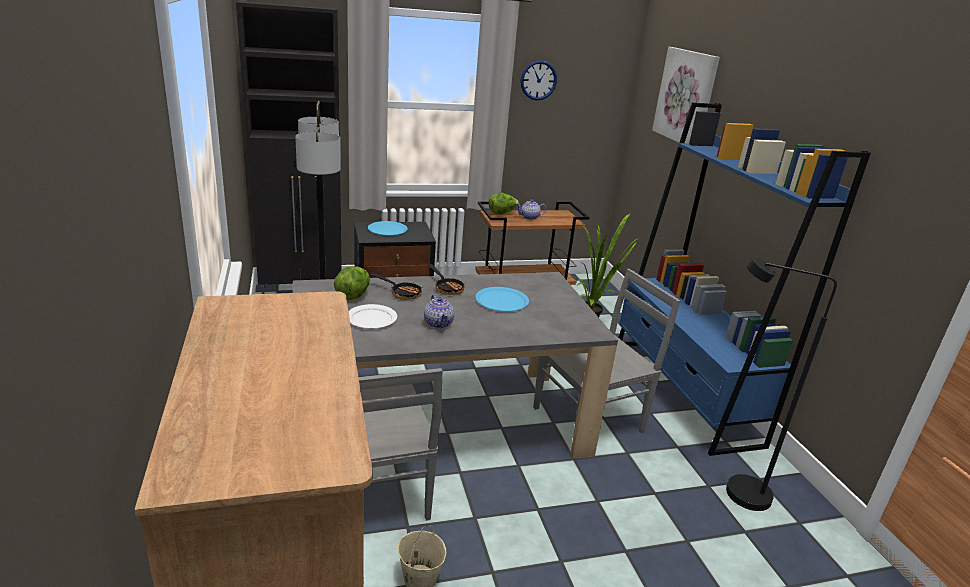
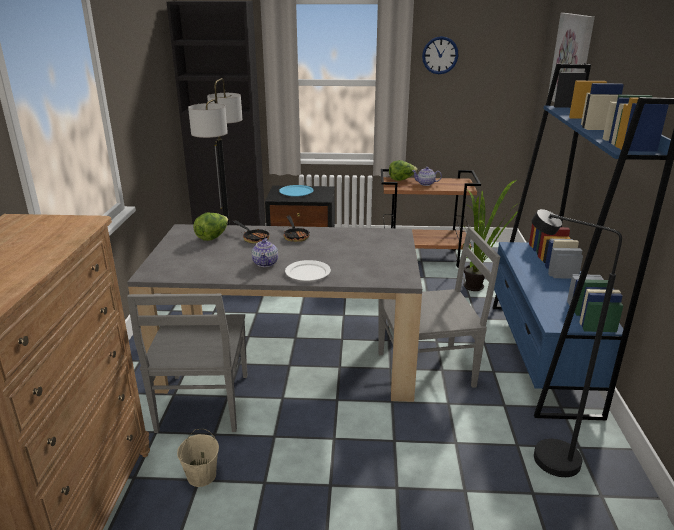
camera: 20 degrees right, 0 degrees up
(371, 318) = (213, 255): white plate -> white plate (308, 272)
(502, 300) = (337, 249): blue plate -> none

